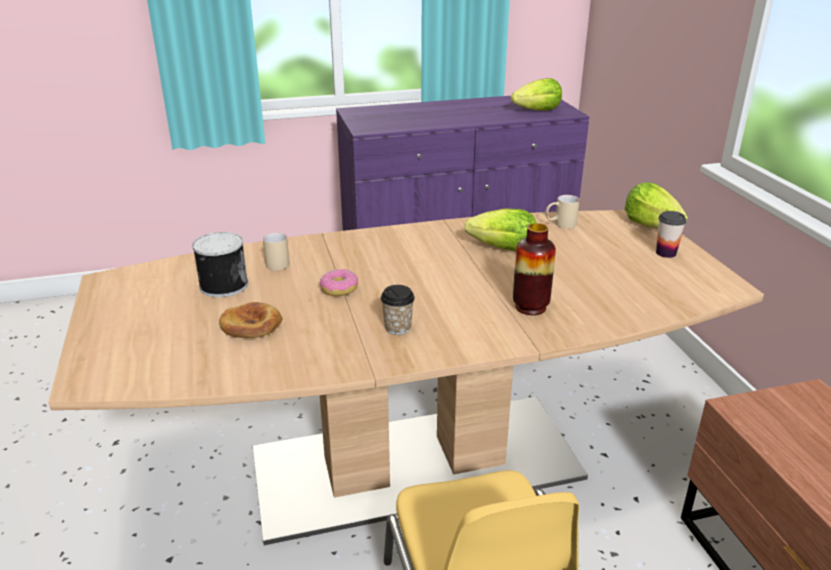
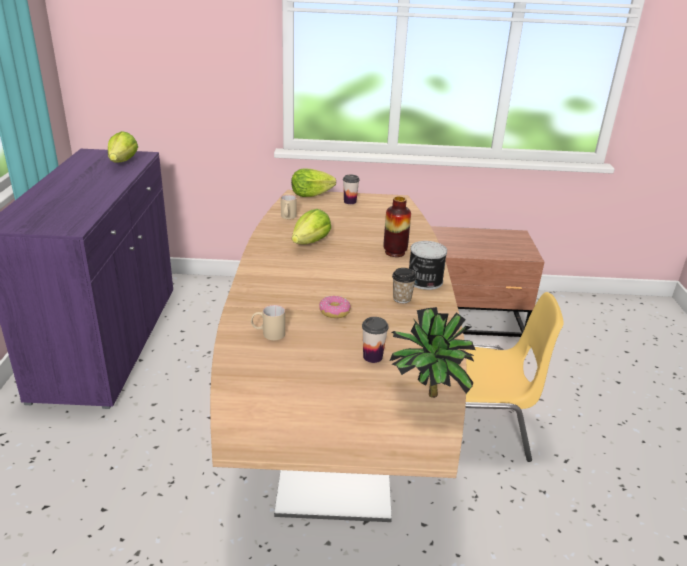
camera: 75 degrees left, 0 degrees up
(178, 369) = (427, 397): none -> potted plant
(222, 285) = (295, 366): can -> can (424, 281)
(251, 325) = (372, 357): bread -> cup

